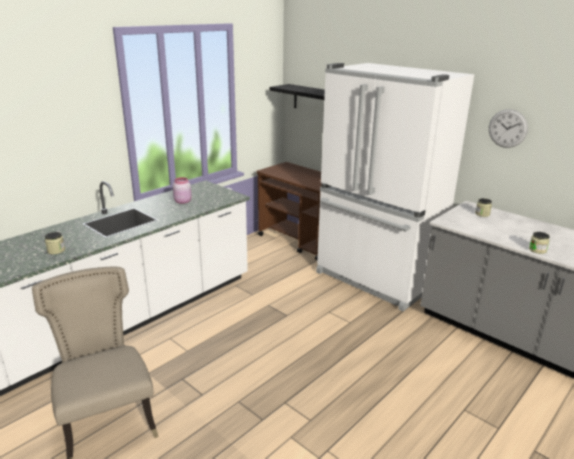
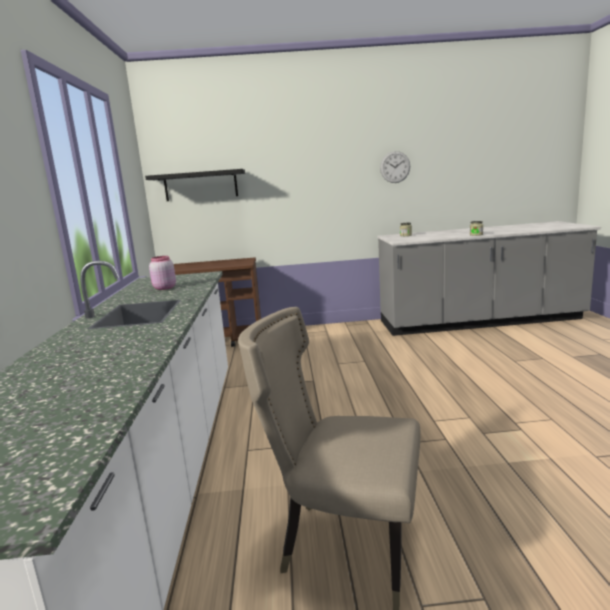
camera: 45 degrees left, 10 degrees down
(56, 250) = (130, 347): jar -> none
(375, 279) = (326, 335): white fridge -> none

